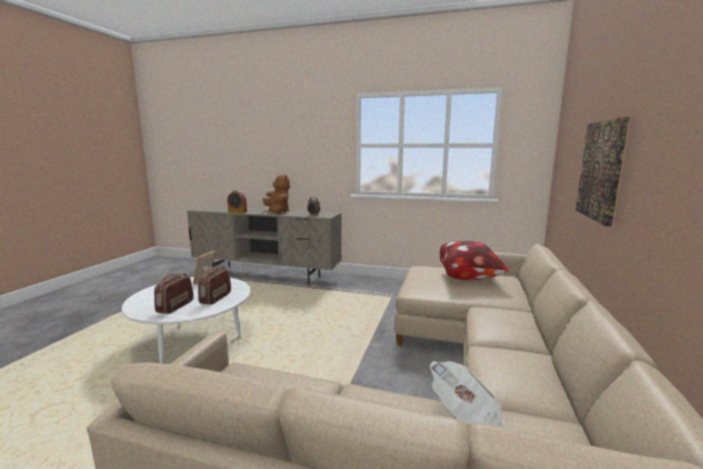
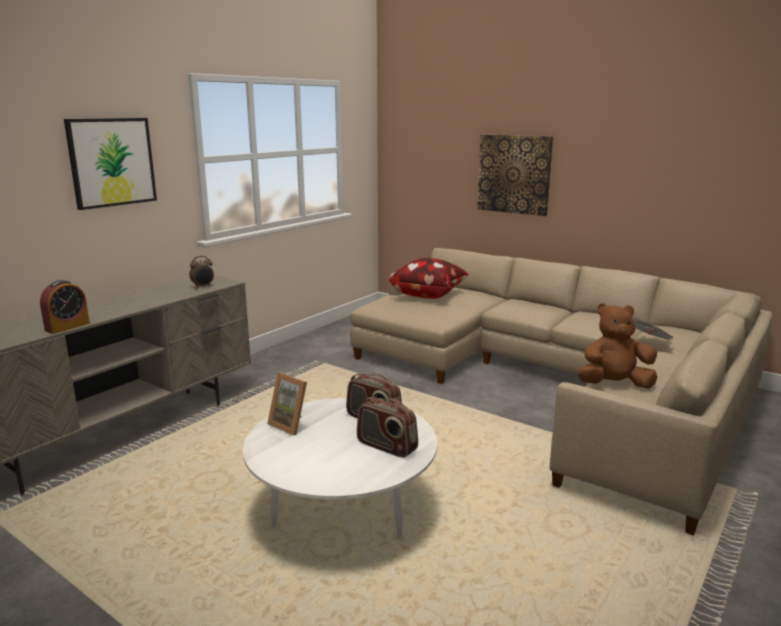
camera: 70 degrees left, 5 degrees up
(277, 212) = (129, 302): brown plush toy -> brown plush toy (614, 385)
(305, 143) = (112, 162): none -> picture

